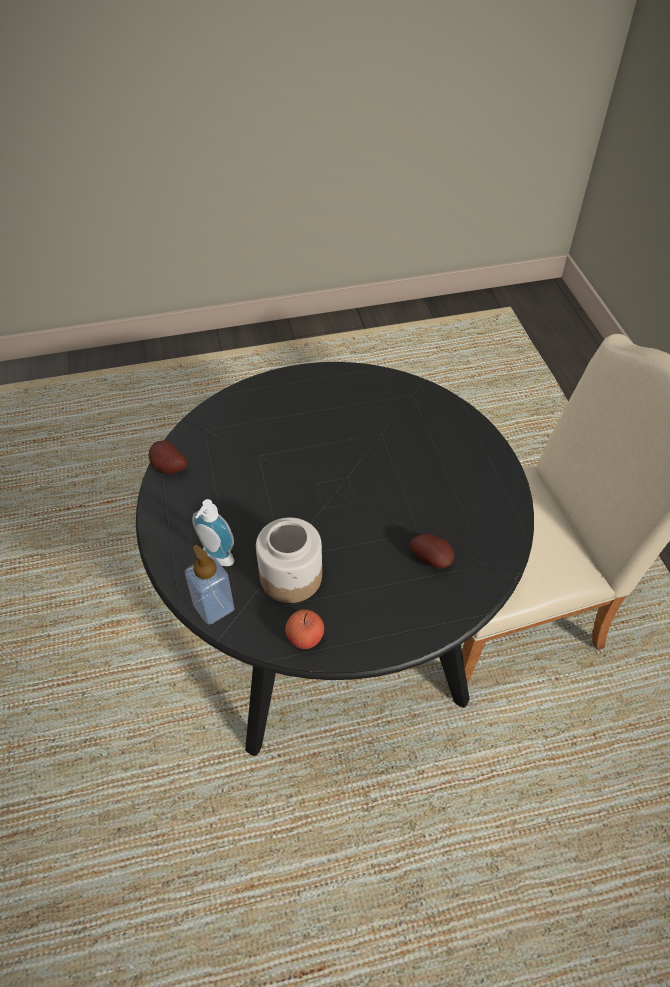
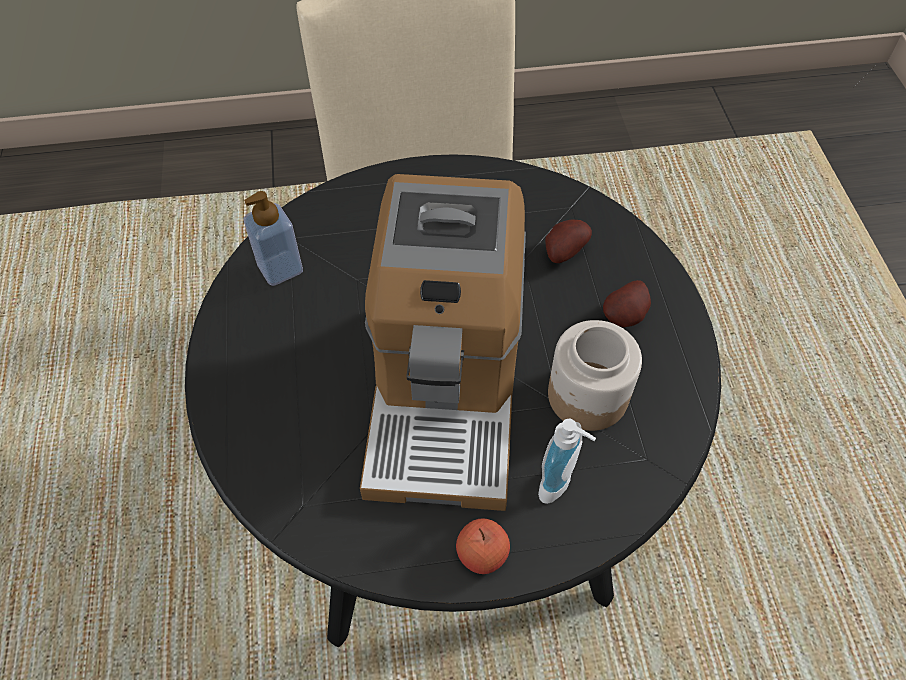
camera: 85 degrees left, 5 degrees up
(168, 468) = (379, 559): potato -> potato (626, 317)
(214, 607) = (636, 487): soap dispenser -> soap dispenser (280, 268)
(288, 491) = (445, 392): none -> coffee machine
(305, 637) = (675, 384): apple -> apple (482, 554)

